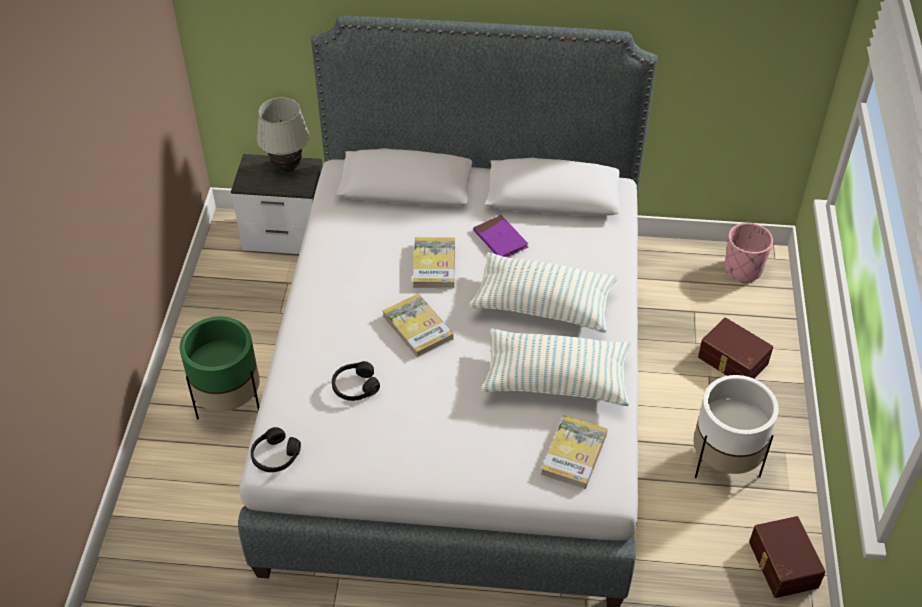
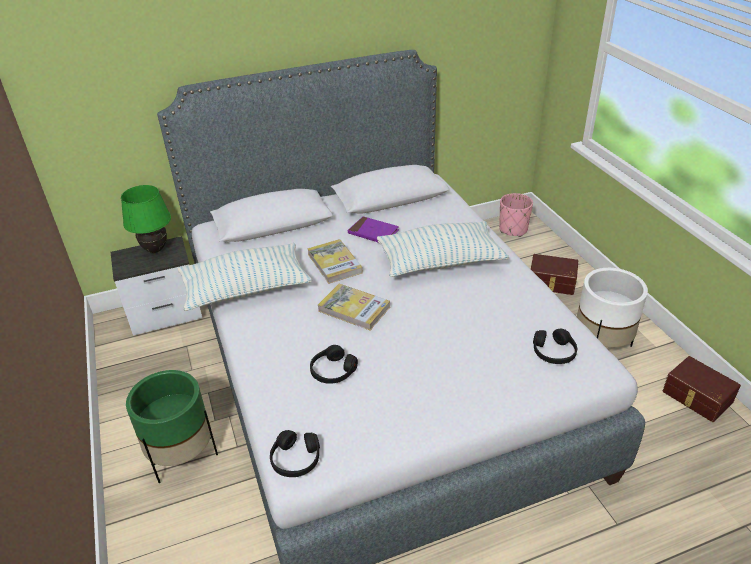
camera: 25 degrees left, 10 degrees down
(287, 167) = (155, 249): white table lamp -> green table lamp
(556, 380) = (493, 306): pillow -> pillow (246, 289)
(574, 454) = (553, 352): book -> black headphones

